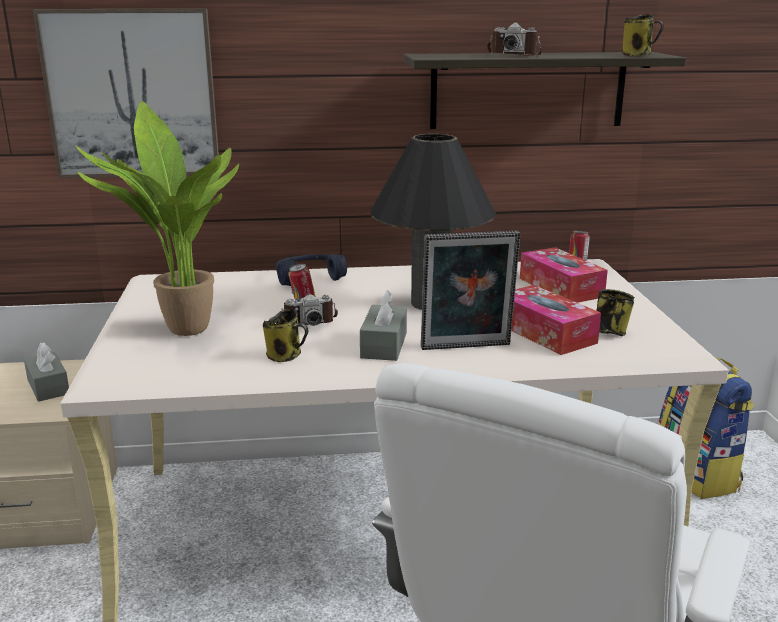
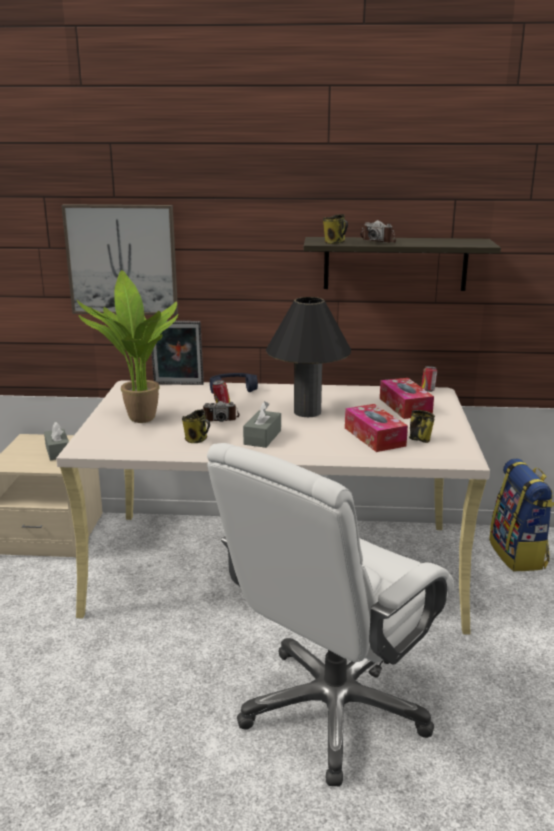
camera: 10 degrees right, 0 degrees up
(466, 348) = (315, 443): picture frame -> picture frame (178, 385)
(638, 55) = (468, 244): mug -> mug (335, 243)

